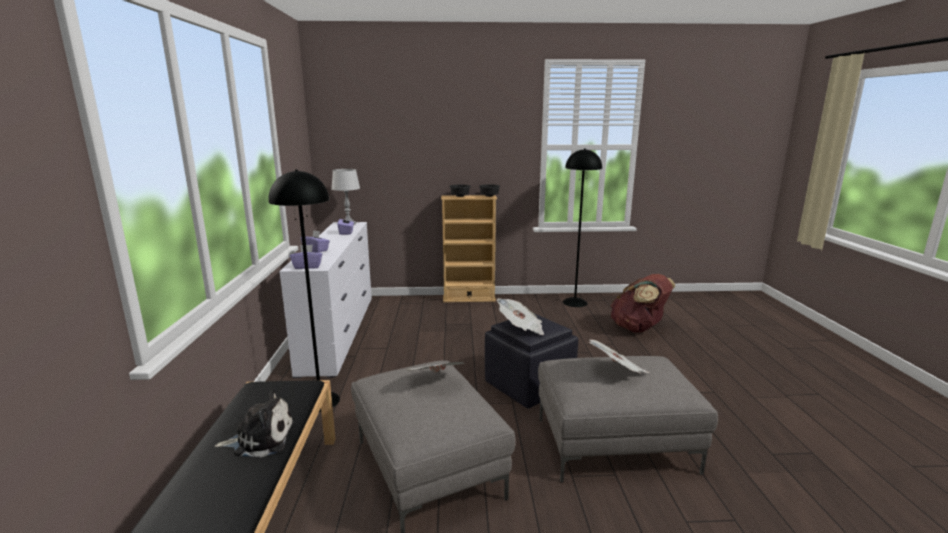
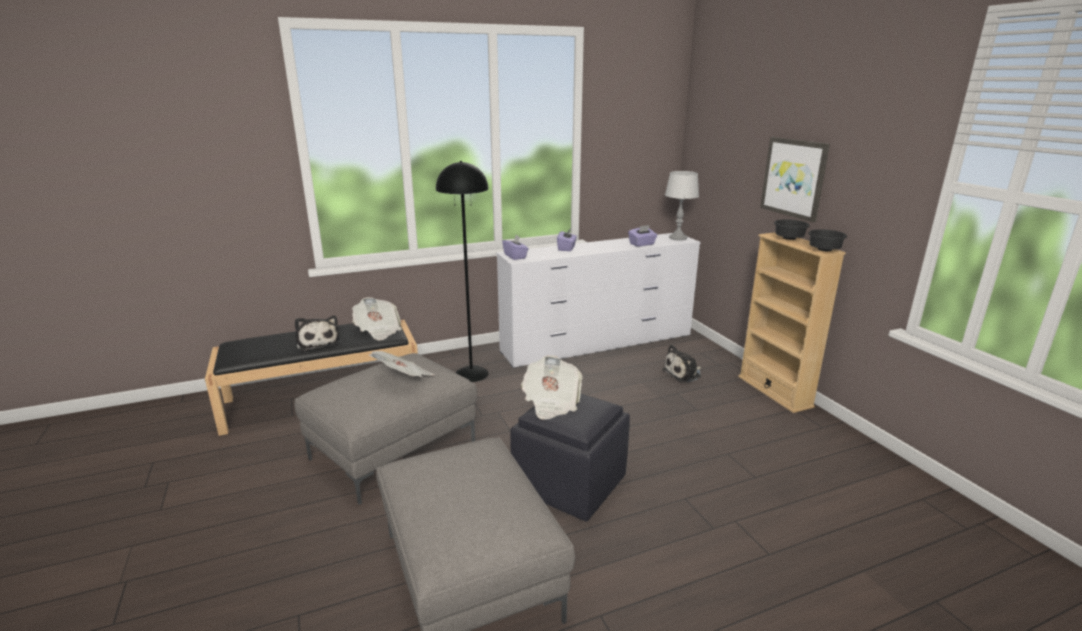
camera: 70 degrees right, 5 degrees up
(422, 315) = (683, 373): none -> plush toy
(442, 158) = (794, 178): none -> picture
(575, 302) = (898, 490): black floor lamp -> none
(617, 371) = (461, 482): newspaper -> newspaper (378, 330)
(638, 329) = (875, 587): brown backpack -> none

